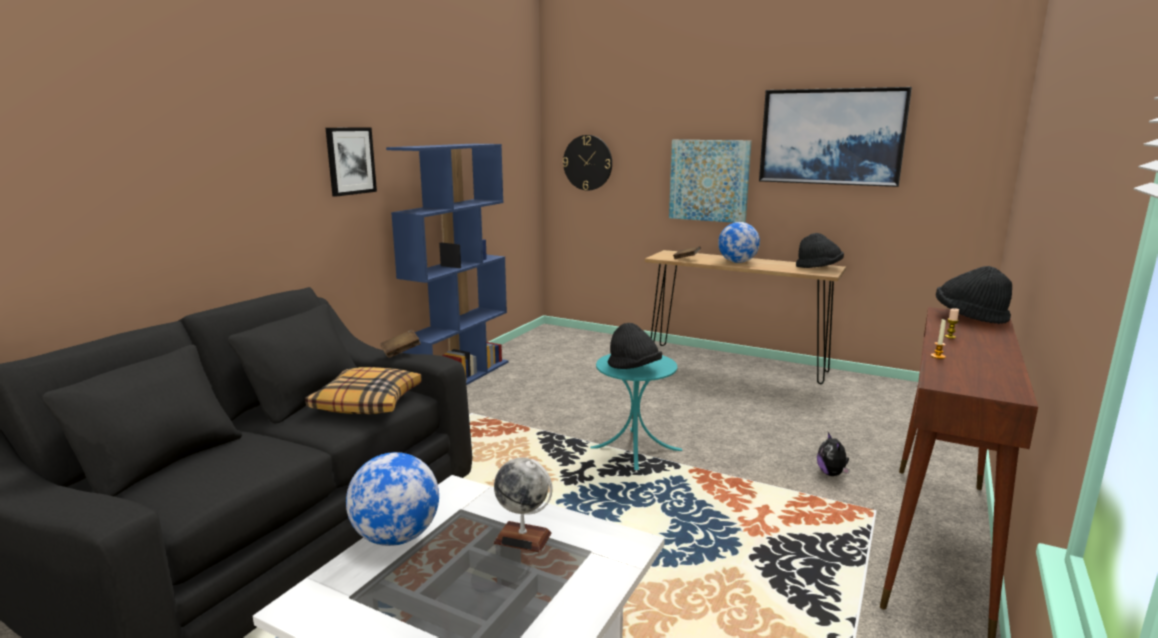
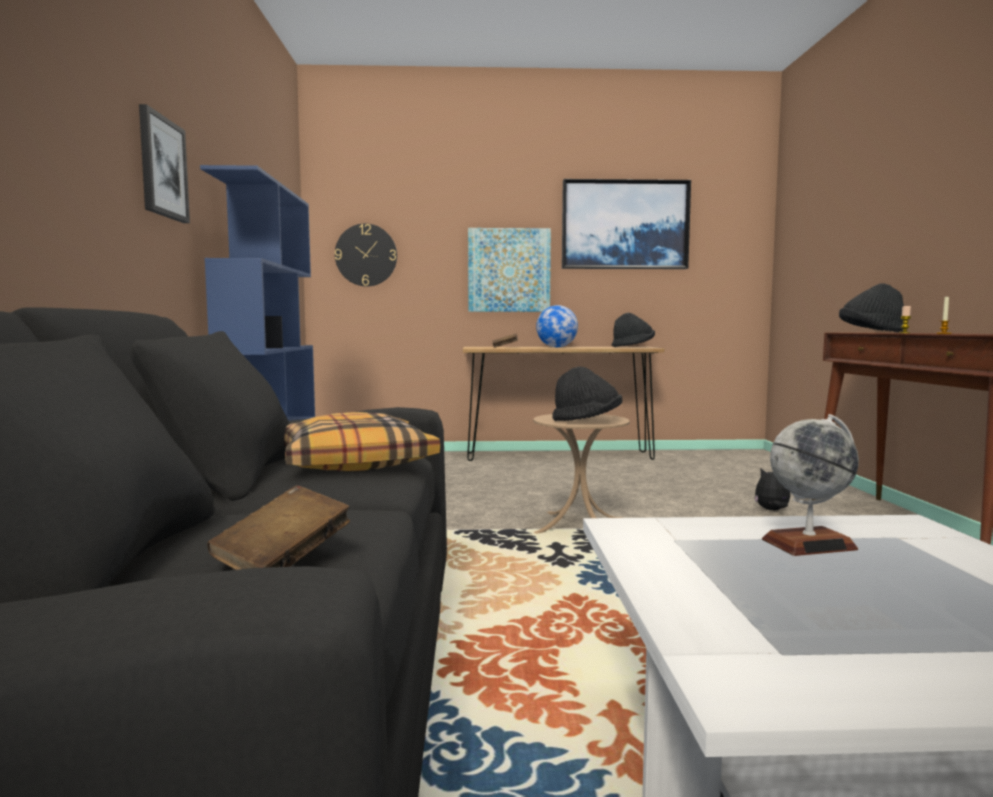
camera: 30 degrees left, 10 degrees down
(396, 537) = (671, 580): globe -> none
(401, 352) = (330, 411): brown book -> brown book (283, 561)
(634, 449) = (579, 526): turquoise side table -> beige side table
(832, 474) = (772, 510): plush toy -> plush toy turned 135 degrees clockwise

